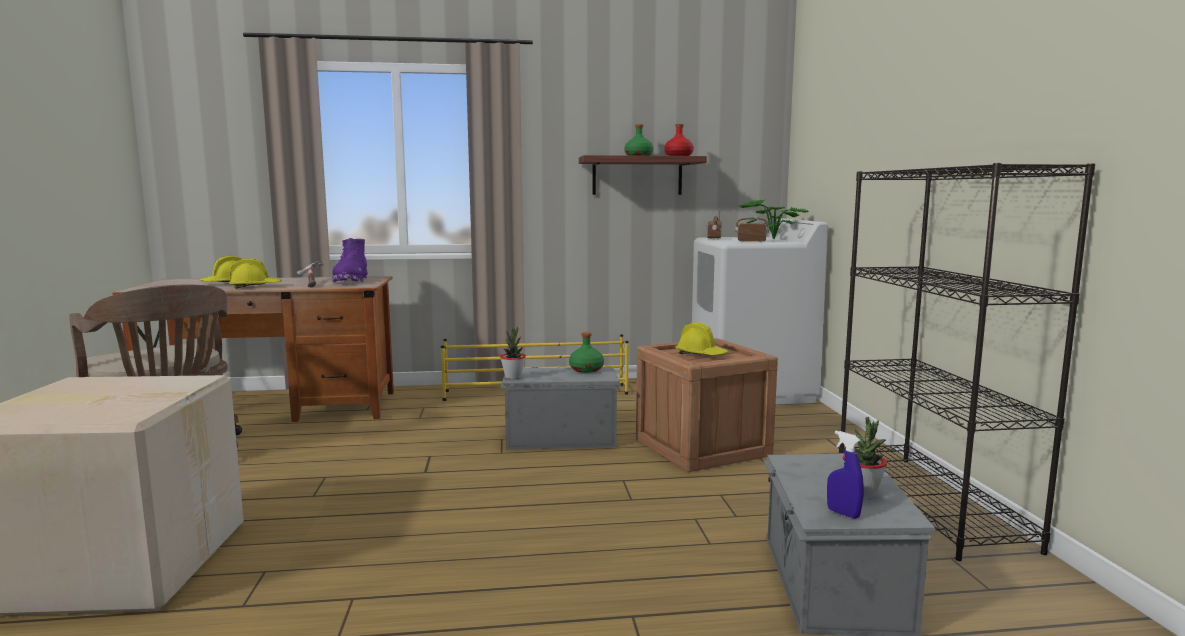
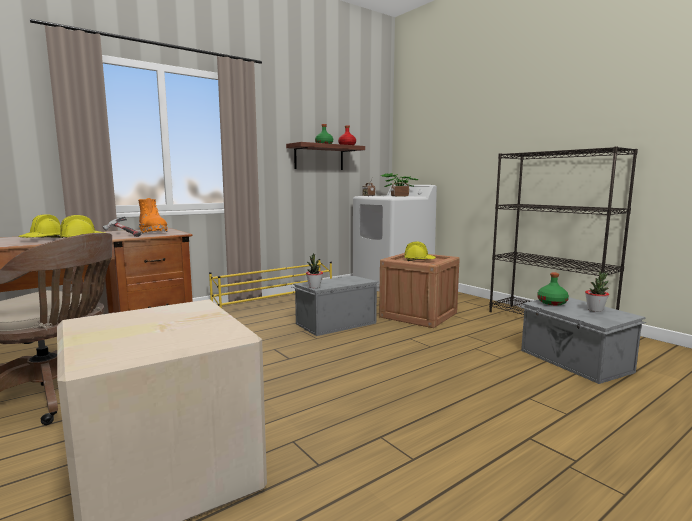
camera: 30 degrees left, 0 degrees up
(351, 281) = (152, 231): purple boot -> orange boot
(586, 369) = (345, 278): green bottle -> green bottle (552, 302)
(843, 513) = (606, 319): blue spray bottle -> none

